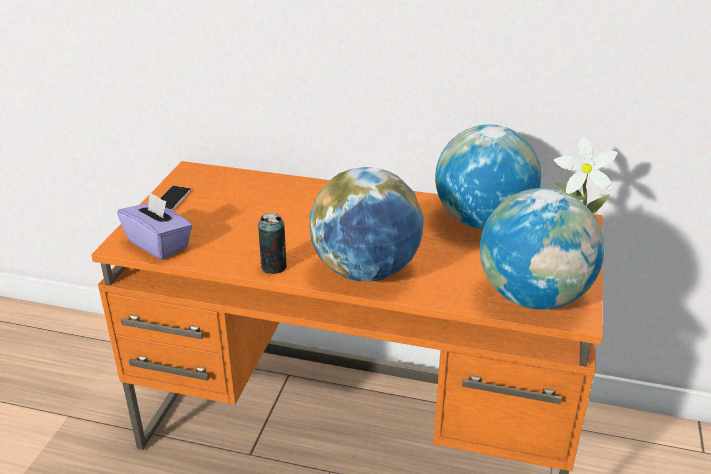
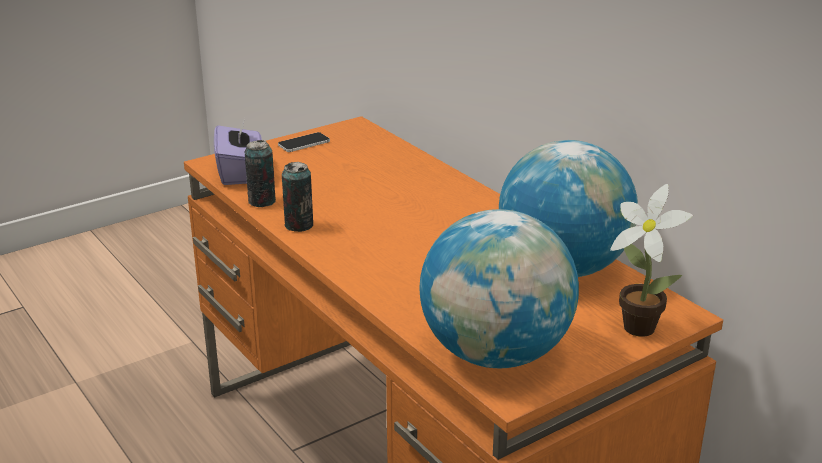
camera: 40 degrees right, 5 degrees down
(215, 260) = (262, 201): none -> can
(366, 271) = (371, 261): globe -> none

